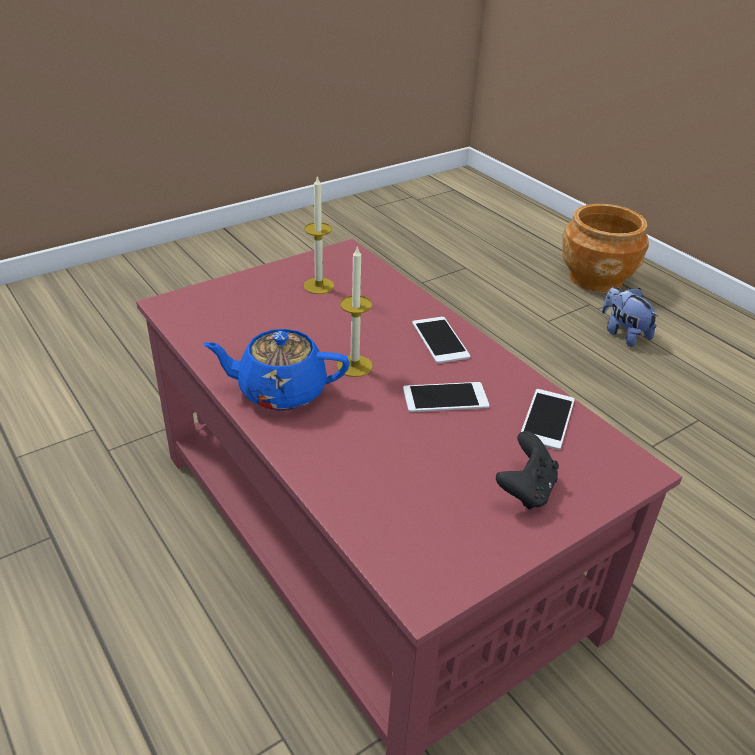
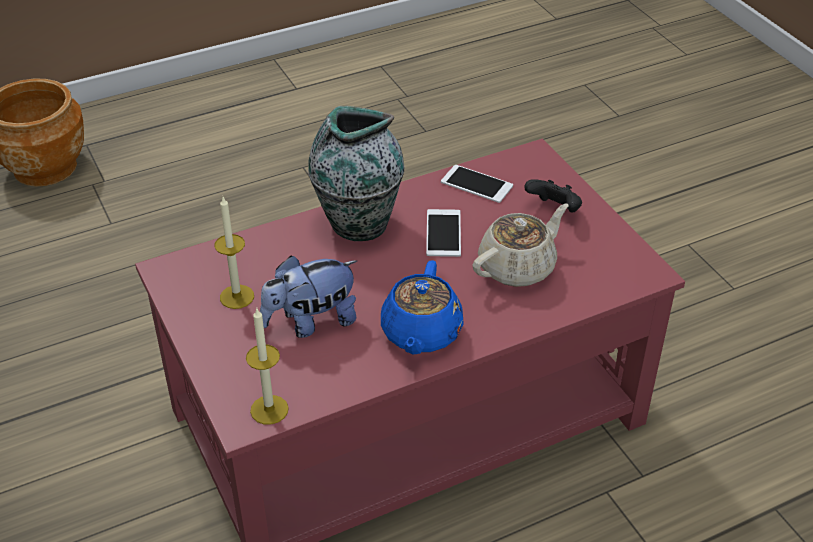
camera: 80 degrees left, 5 degrees up
(354, 366) = (389, 282): candle -> candle (269, 409)
(401, 459) = (518, 267): none -> beige teapot
(440, 340) = (357, 224): phone -> vase
(623, 334) = (157, 175): plush toy -> plush toy (311, 322)

